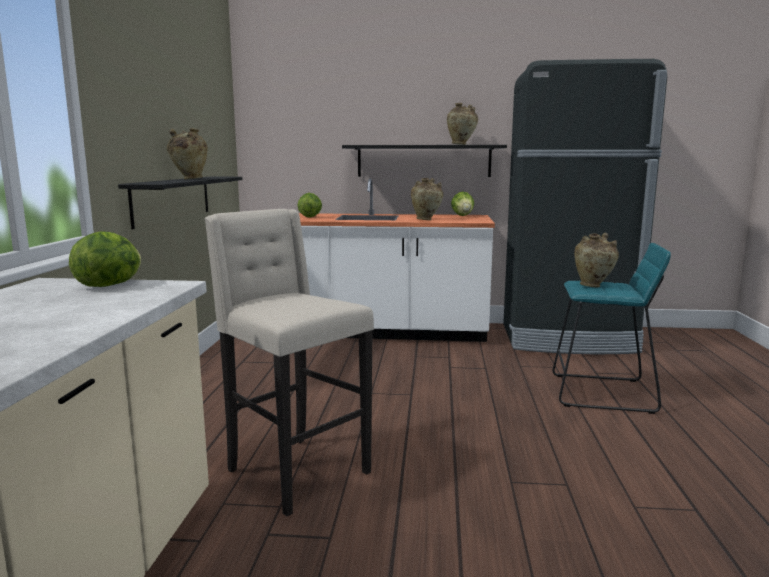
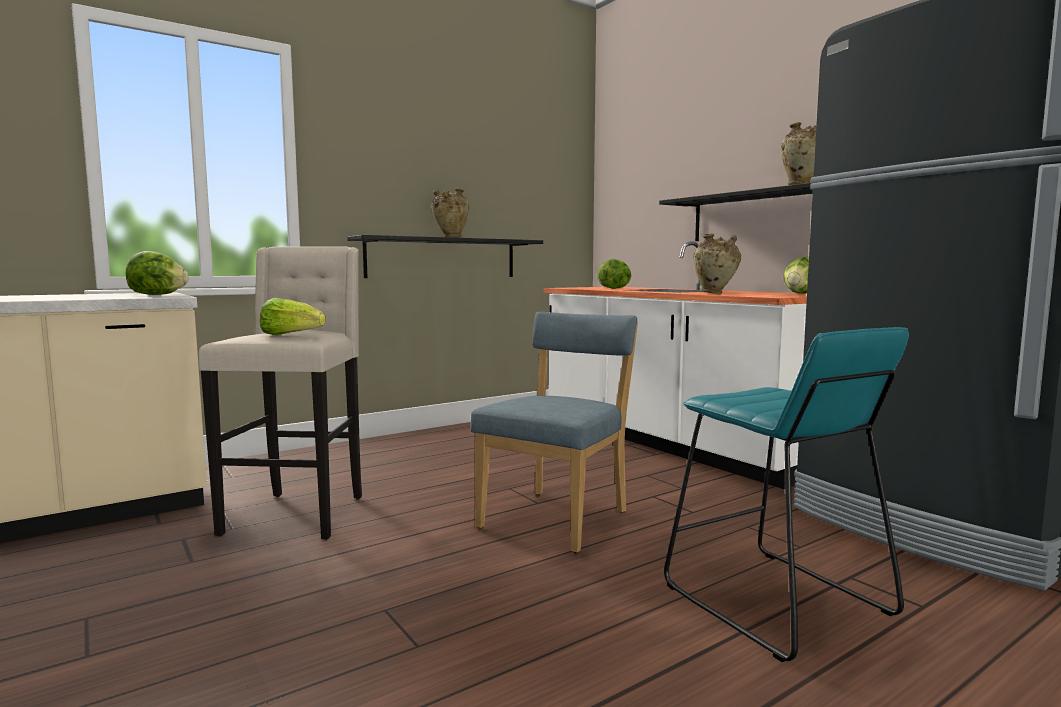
camera: 50 degrees right, 5 degrees down
(320, 303) = (290, 335): none -> lettuce
(443, 397) = (558, 517): none -> blue chair
(593, 286) = (762, 395): beige vase -> none

